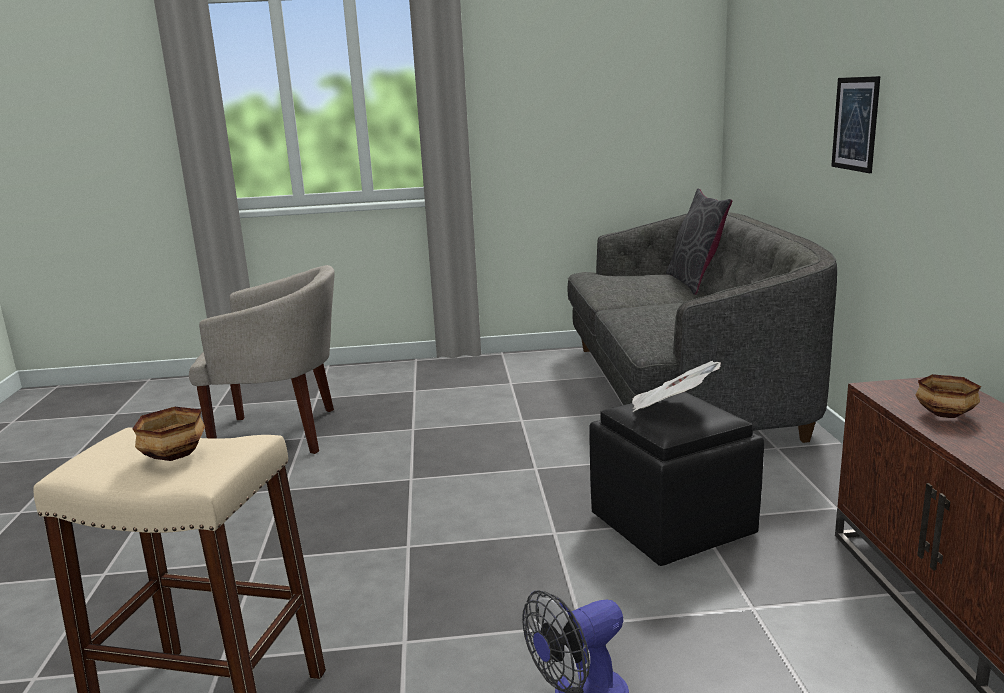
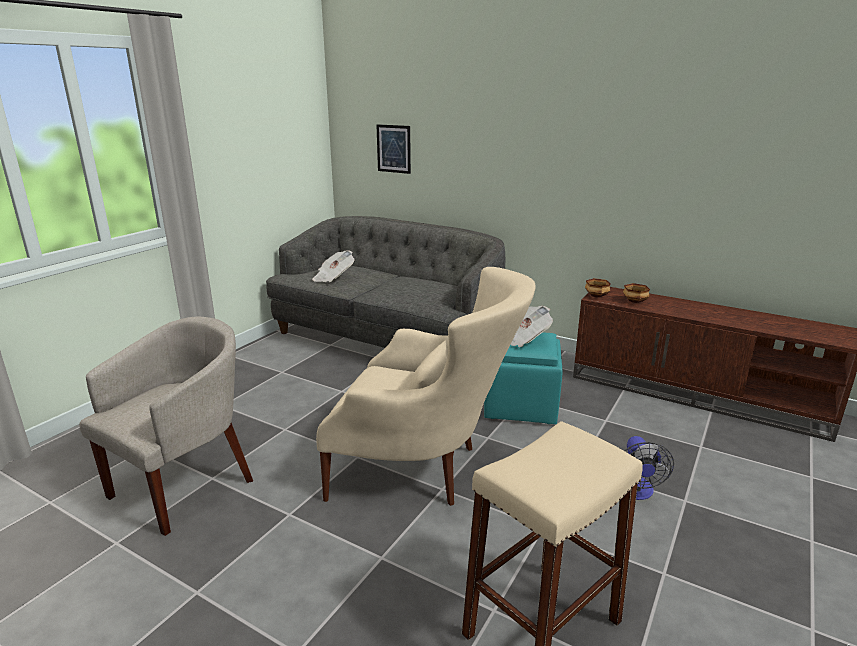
camera: 55 degrees left, 5 degrees up
(173, 457) = (564, 461): bowl -> bowl (597, 296)
(435, 522) = (426, 469): none -> beige armchair
(621, 284) = (333, 278): none -> newspaper
(674, 525) = (521, 405): black ottoman -> turquoise ottoman
(695, 283) = (367, 266): grey pillow -> none
(855, 124) = (497, 162): picture -> picture (393, 149)

